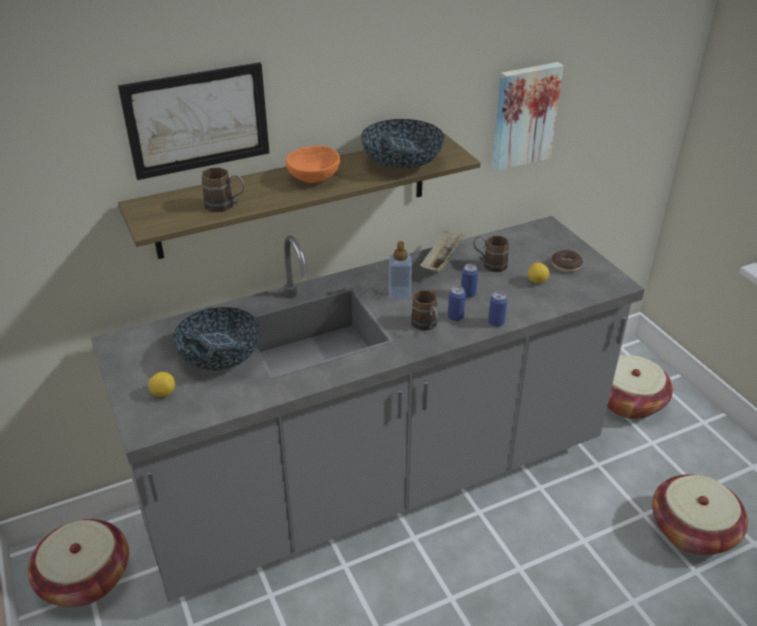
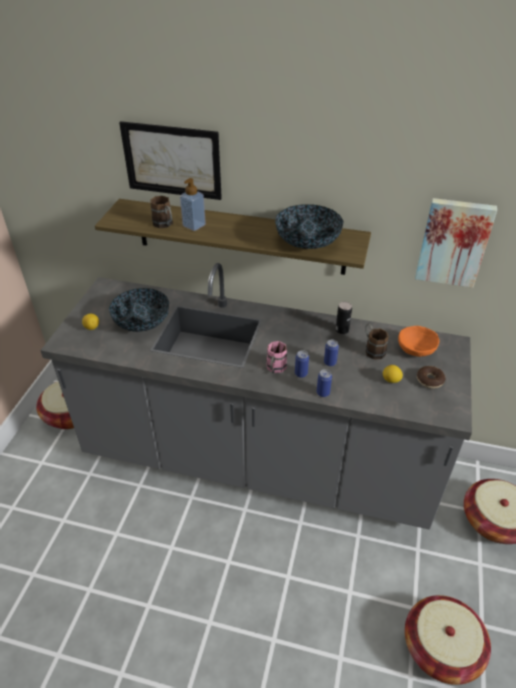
camera: 40 degrees right, 5 degrees up
(314, 178) = (238, 228): orange bowl -> orange bowl (416, 350)
(399, 293) = (286, 338): soap dispenser -> soap dispenser (194, 225)
(426, 326) = (275, 369): brown mug -> pink mug
(442, 261) = (342, 330): beige tray -> can

